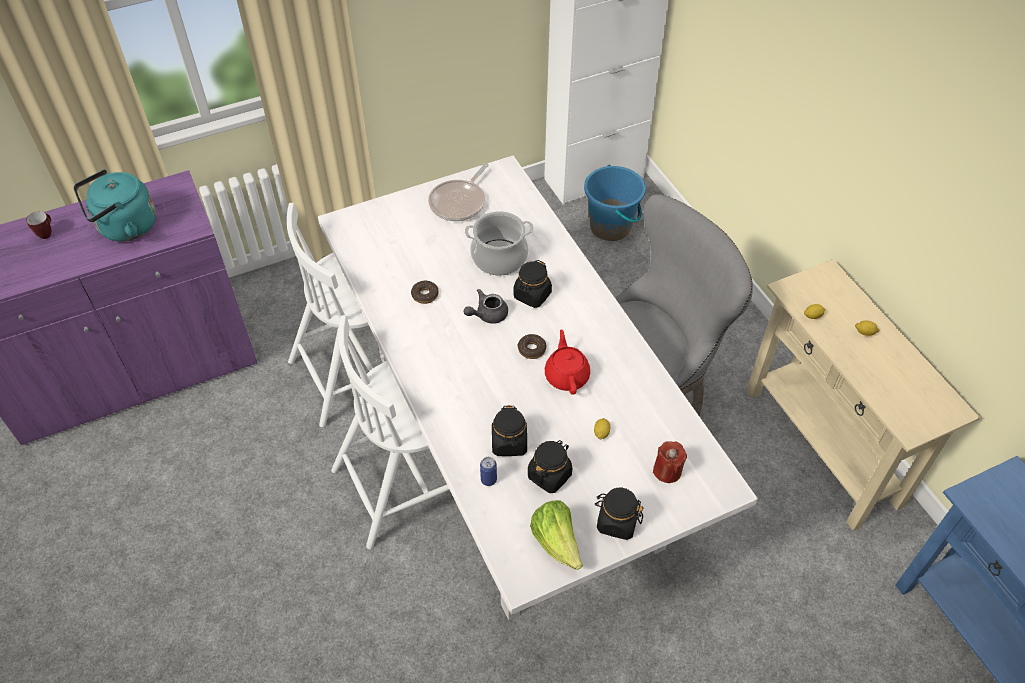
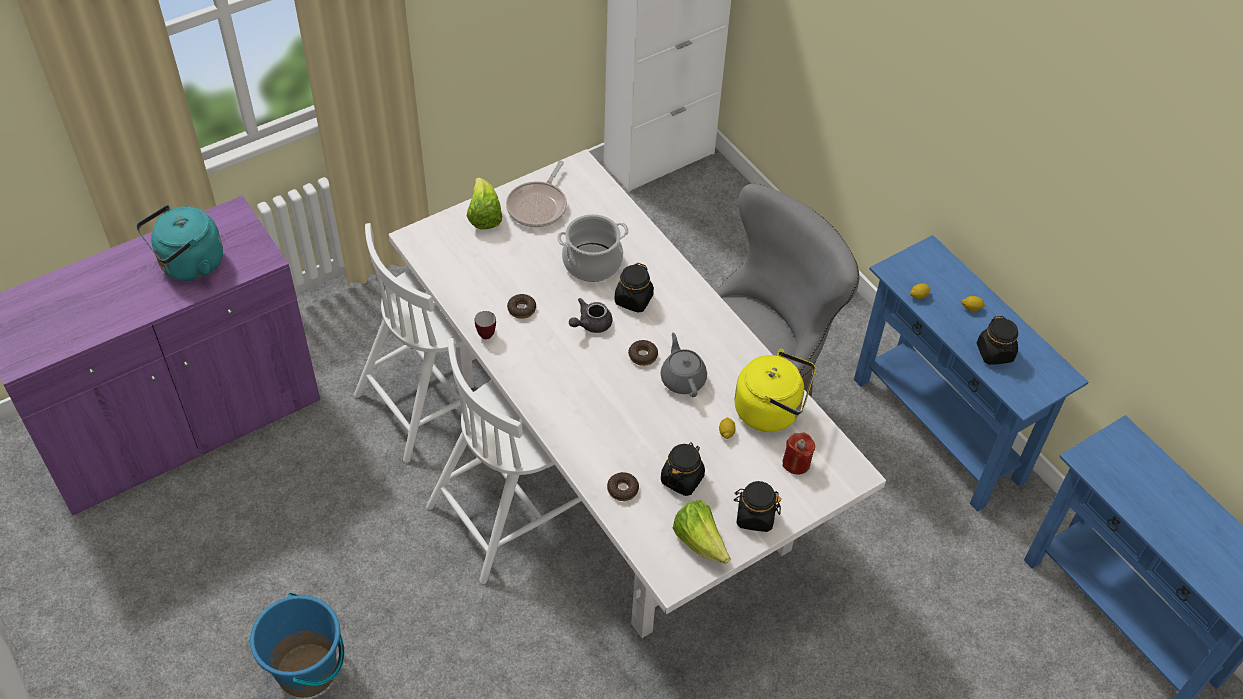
camera: 10 degrees left, 0 degrees up
(46, 233) = (104, 278): mug -> mug (486, 333)
(407, 207) = (484, 216): none -> lettuce
(488, 480) = (622, 489): can -> donut
(509, 443) = (637, 451): black jar -> black jar (995, 353)
(567, 375) = (683, 379): red teapot -> grey teapot
(611, 227) = (686, 213): blue bucket -> blue bucket (307, 671)
(649, 415) = (771, 411): none -> yellow kettle
(822, 446) = (938, 429): beige console table -> blue console table

